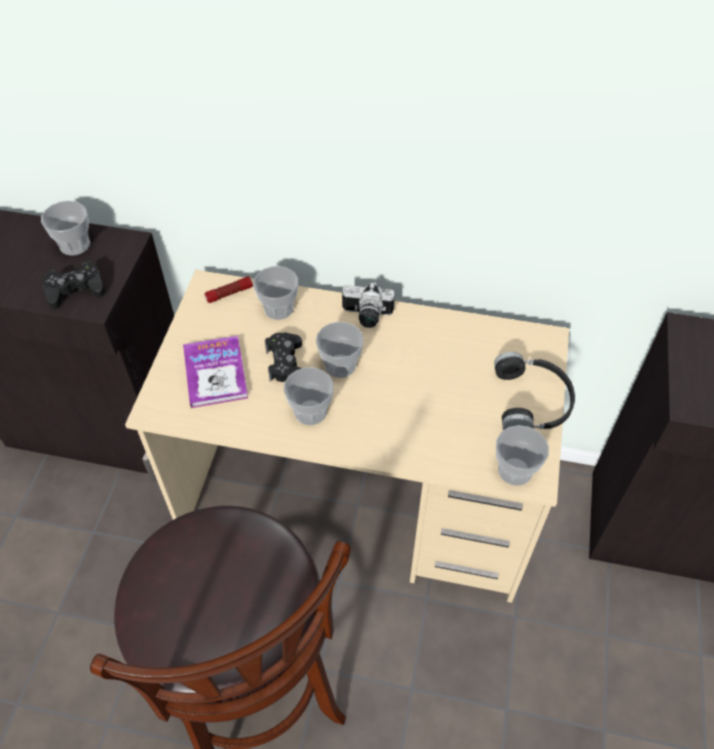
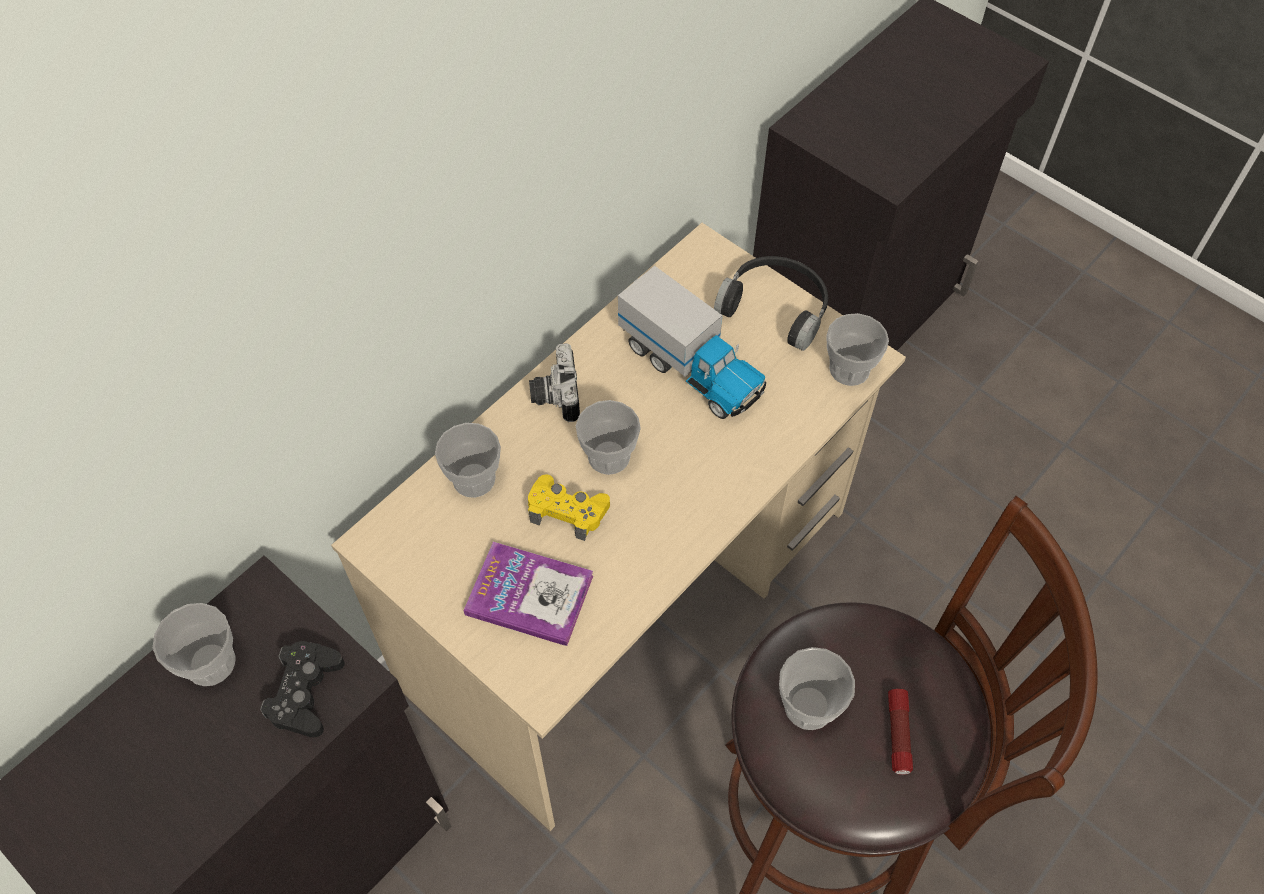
camera: 60 degrees left, 5 degrees up
(229, 294) = (407, 523): flashlight -> flashlight (898, 734)
(286, 363) = (567, 511): black game controller -> yellow game controller
(310, 411) = (656, 518): cup -> cup (808, 706)
(366, 316) = (554, 394): camera -> camera turned 135 degrees clockwise
(442, 377) = (691, 368): none -> toy truck

